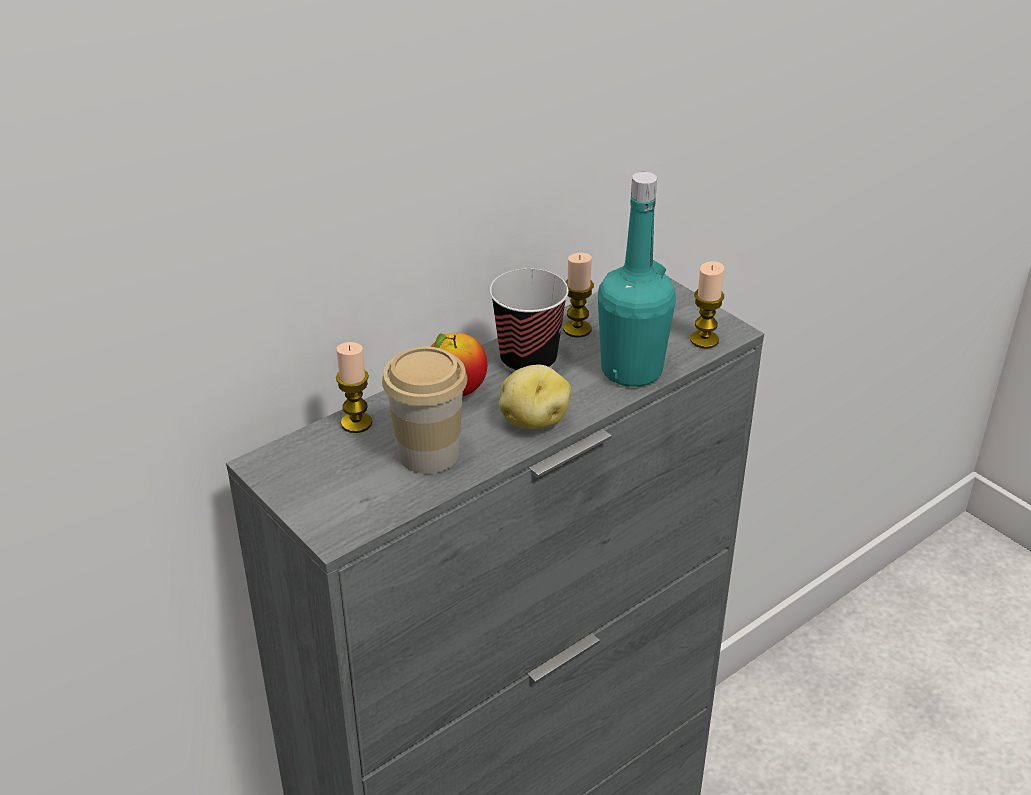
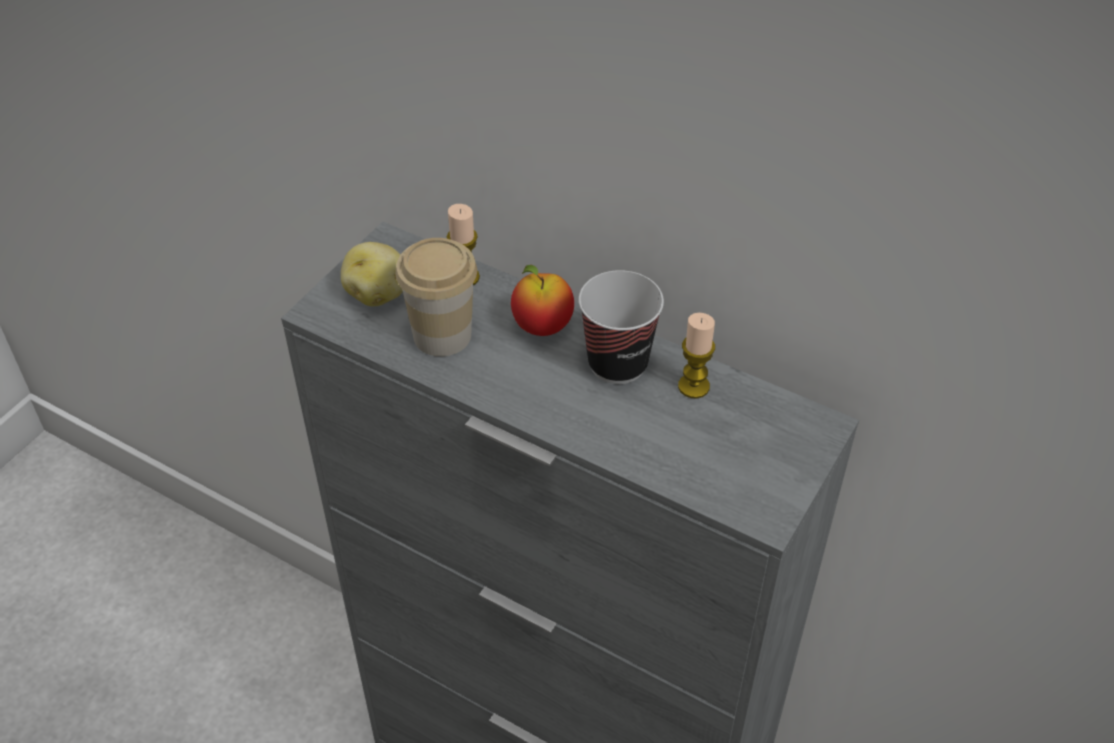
camera: 70 degrees right, 10 degrees up
(533, 420) = (522, 392): potato -> potato (377, 293)
(631, 370) = (643, 447): turquoise bottle -> none
(704, 340) = (734, 497): candle -> none

